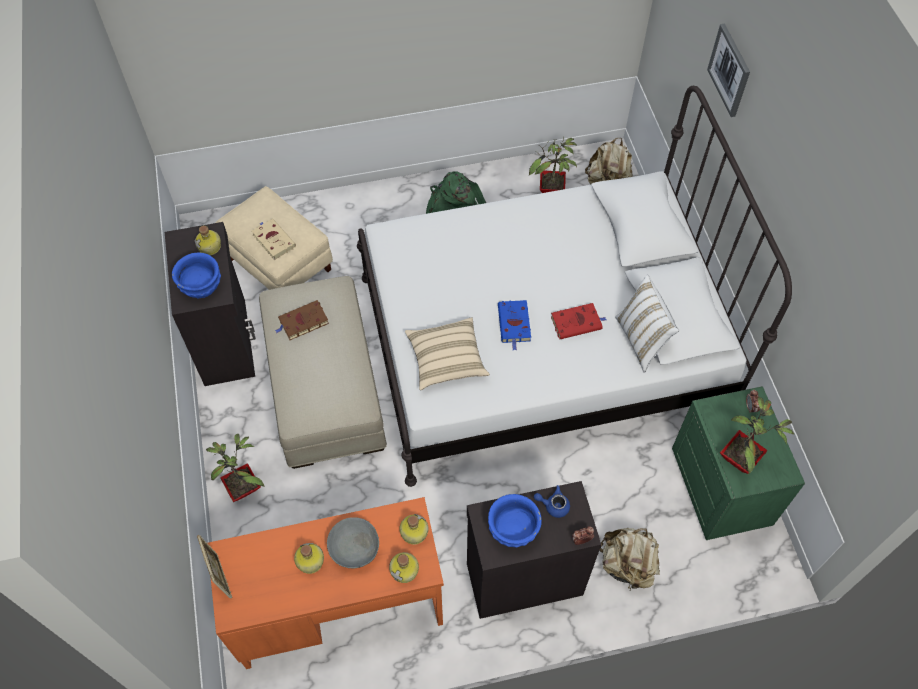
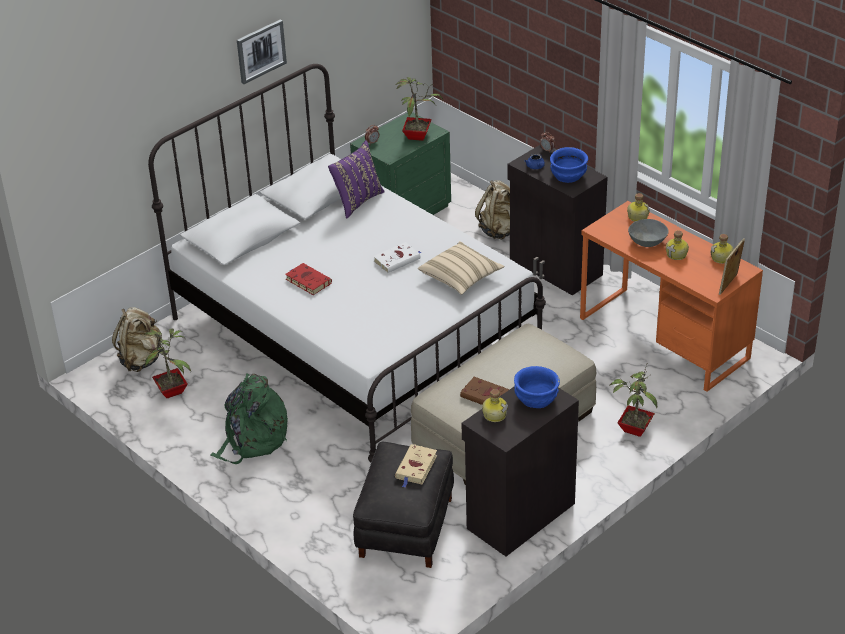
camera: 120 degrees left, 20 degrees down
(280, 264) = (405, 527): beige ottoman -> black ottoman
(413, 533) = (610, 224): bottle -> bottle (722, 258)
(514, 324) = (398, 260): blue book -> white book
(577, 323) = (368, 233): red book -> red book (307, 281)
(641, 340) = (357, 201): white pillow -> purple pillow
(730, 70) = (170, 89): picture -> picture (260, 51)

